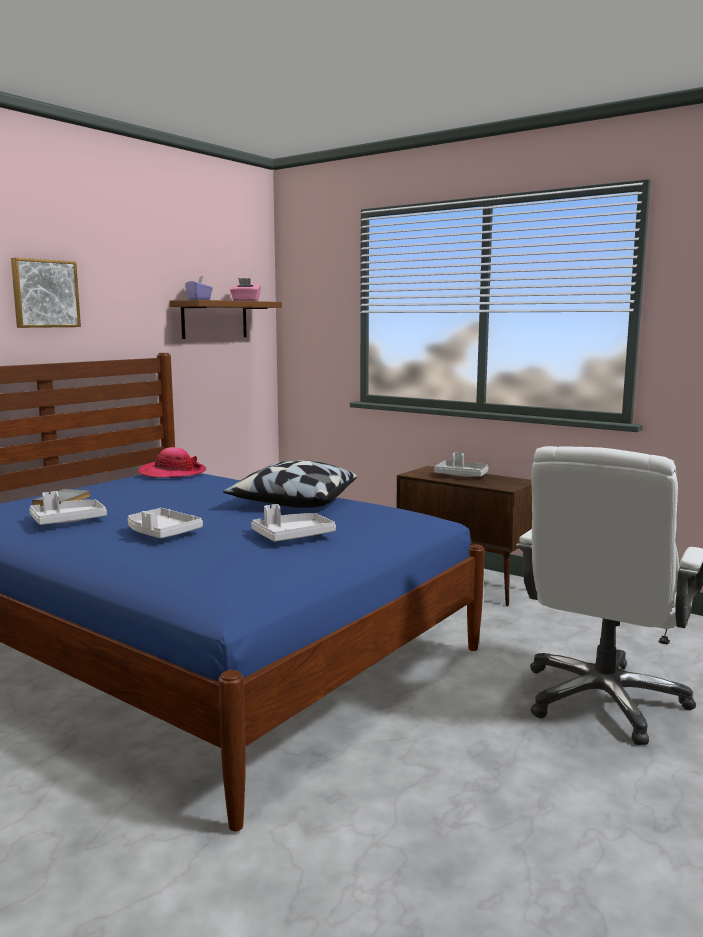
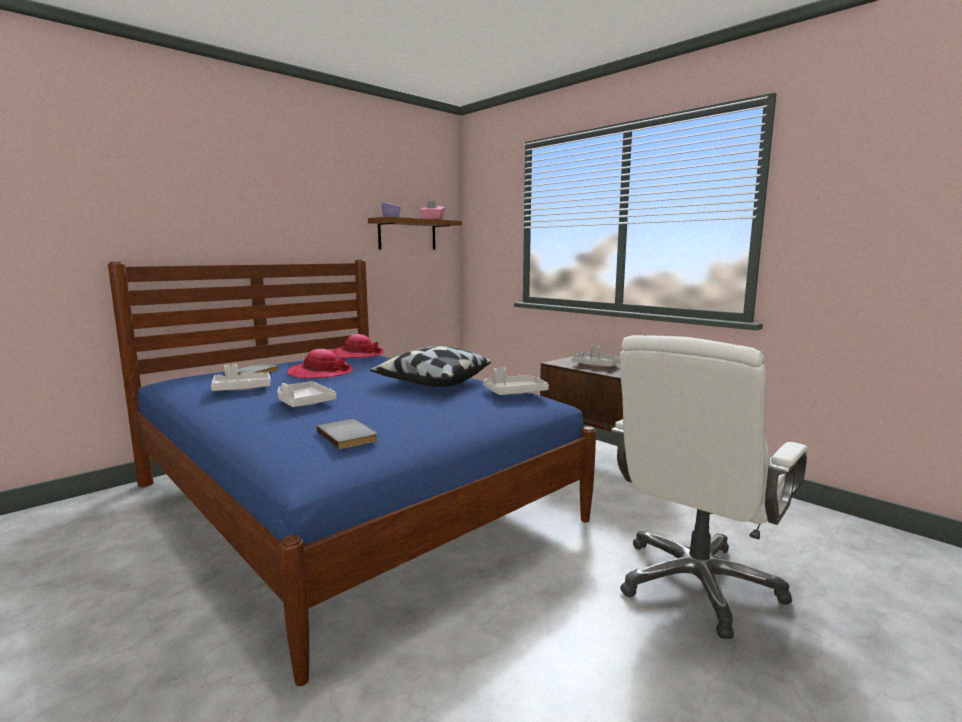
camera: 10 degrees right, 0 degrees up
(44, 293) = (259, 209): picture -> none
(148, 498) = (320, 373): none -> hat
(247, 566) = (349, 436): none -> grey book
(292, 536) = (409, 411): white tray -> white tray (514, 393)

